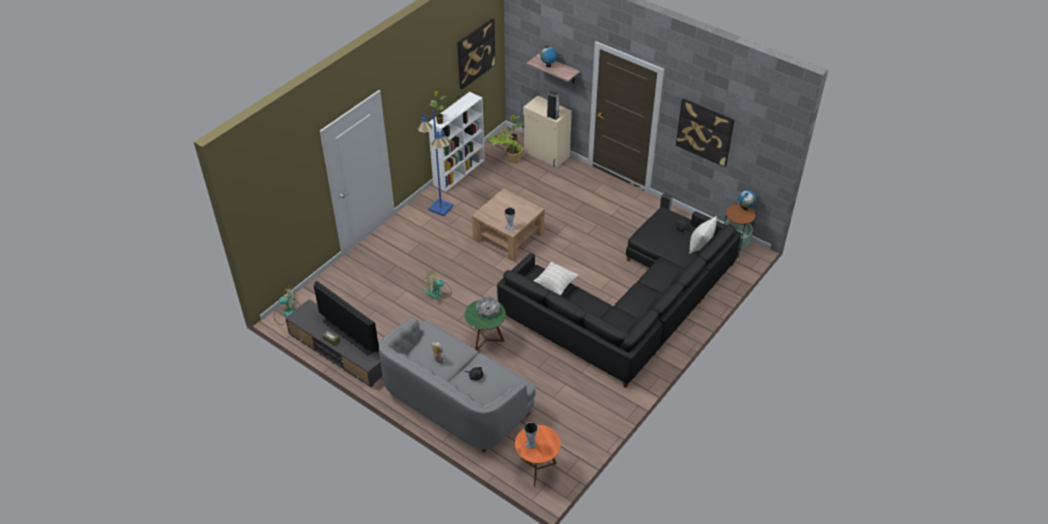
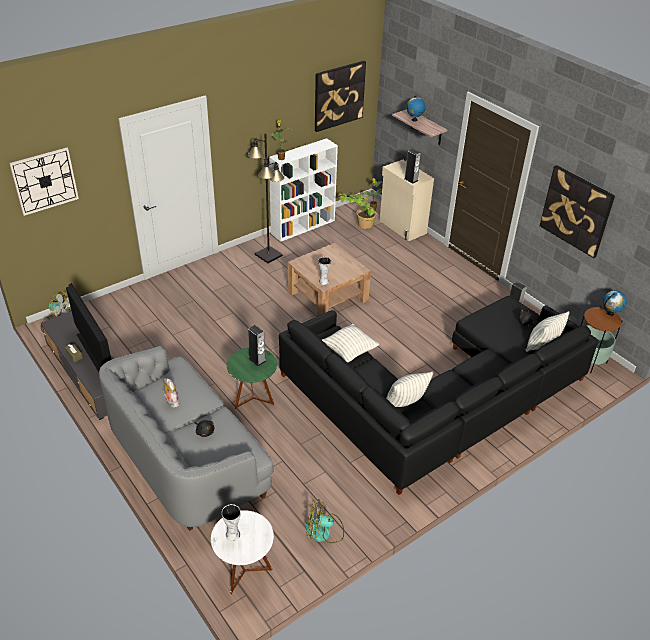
camera: 15 degrees right, 5 degrees down
(271, 198) = (44, 181): none -> wall clock
(438, 292) = (225, 336): fan -> fan (324, 531)
(441, 207) = (268, 255): blue floor lamp -> black floor lamp
(488, 309) = (257, 360): bowl -> speaker
(537, 469) = (245, 571): orange side table -> white side table
(613, 317) = (405, 403): none -> pillow

